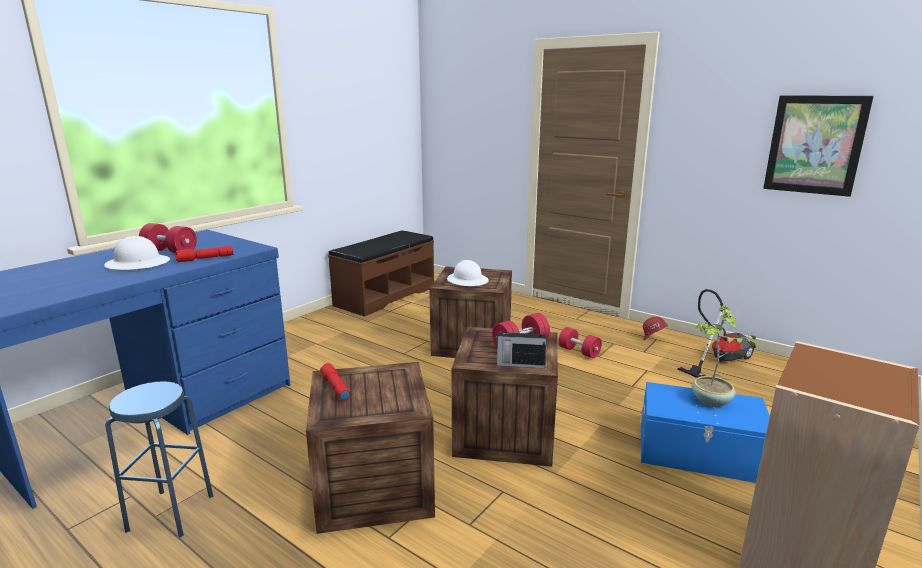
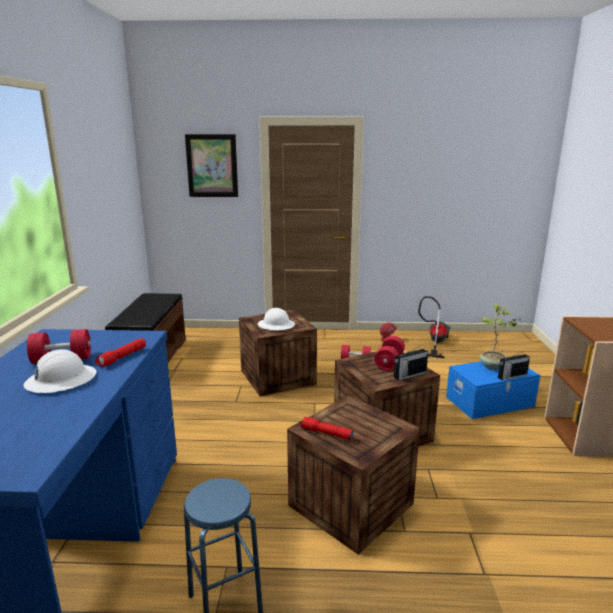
camera: 35 degrees left, 0 degrees up
(722, 421) = (511, 376): none -> radio
(815, 145) = (469, 193): picture -> picture (212, 166)

